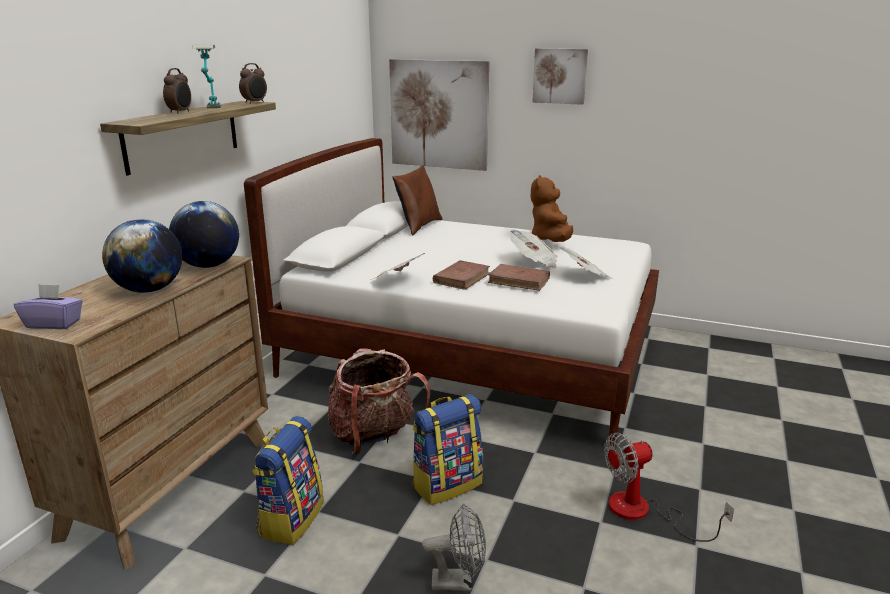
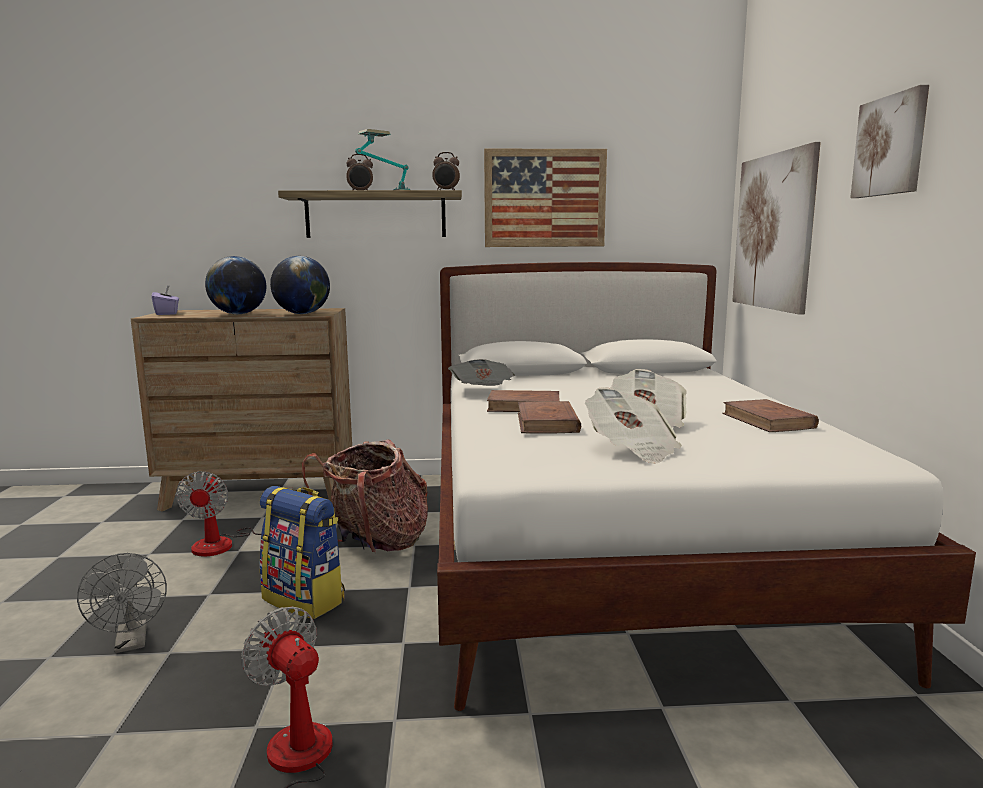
camera: 65 degrees right, 10 degrees down
(290, 98) = (545, 198): none -> picture
(291, 518) = (226, 543): backpack -> fan
(418, 226) = (680, 375): brown pillow -> none
(550, 240) = (768, 421): brown plush toy -> brown book

